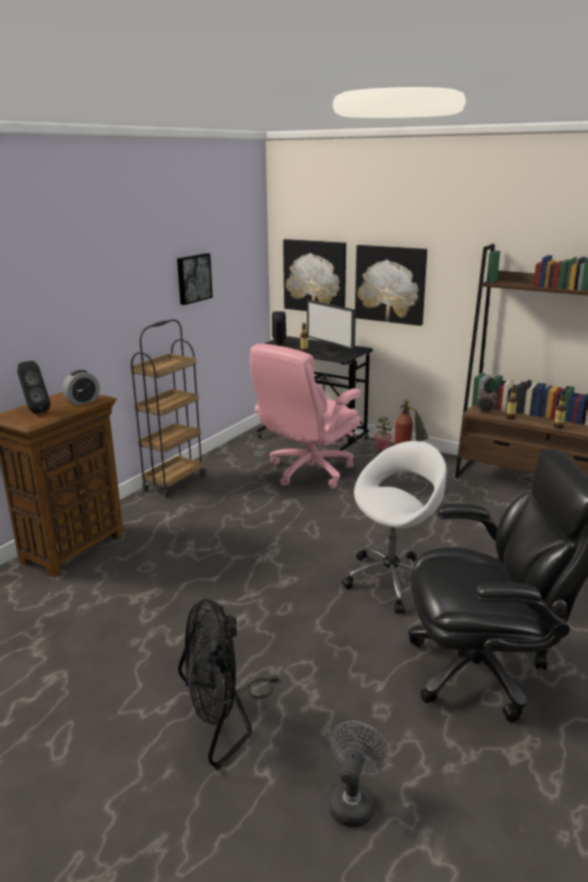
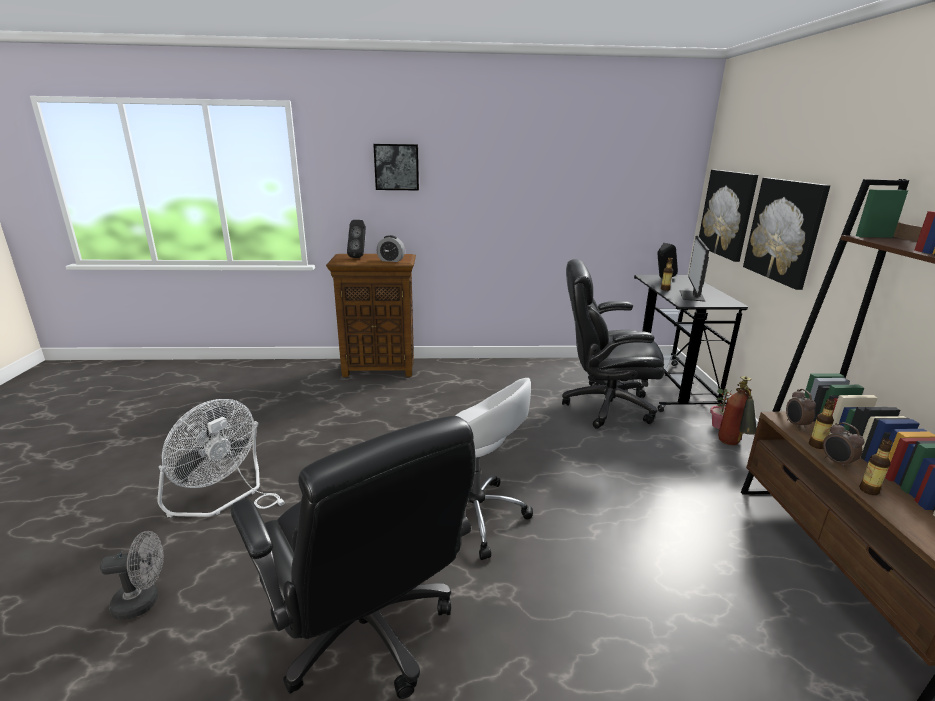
camera: 55 degrees right, 0 degrees up
(174, 483) = (501, 365): brown cart -> none
(193, 278) = (575, 192): picture -> picture (396, 167)
(224, 713) = (230, 495): black fan -> white fan
(306, 472) = (603, 406): pink office chair -> black office chair
(529, 422) = (836, 462): none -> alarm clock

